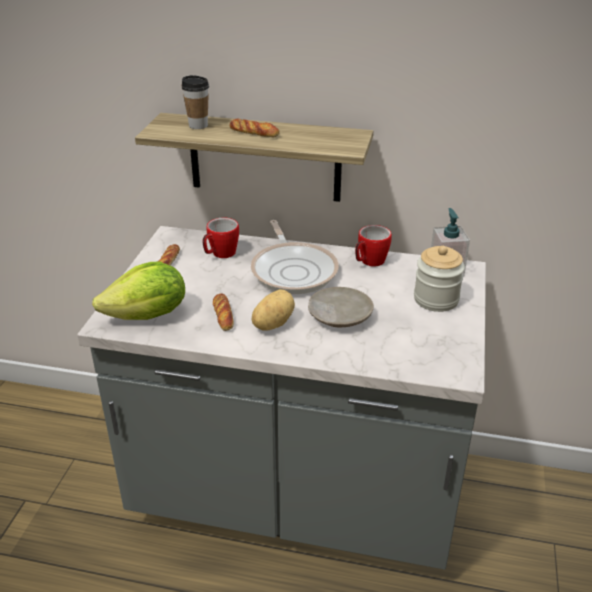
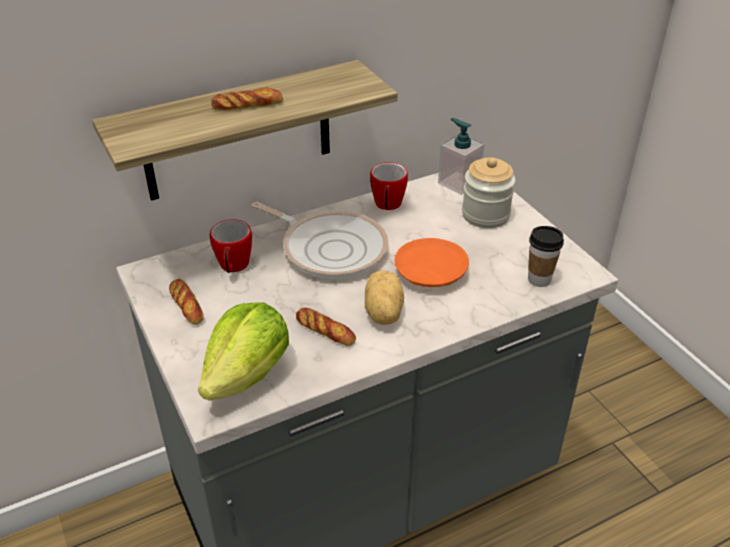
camera: 40 degrees left, 5 degrees up
(198, 125) = (170, 119): cup -> cup (539, 279)
(339, 316) = (430, 272): beige plate -> orange plate

